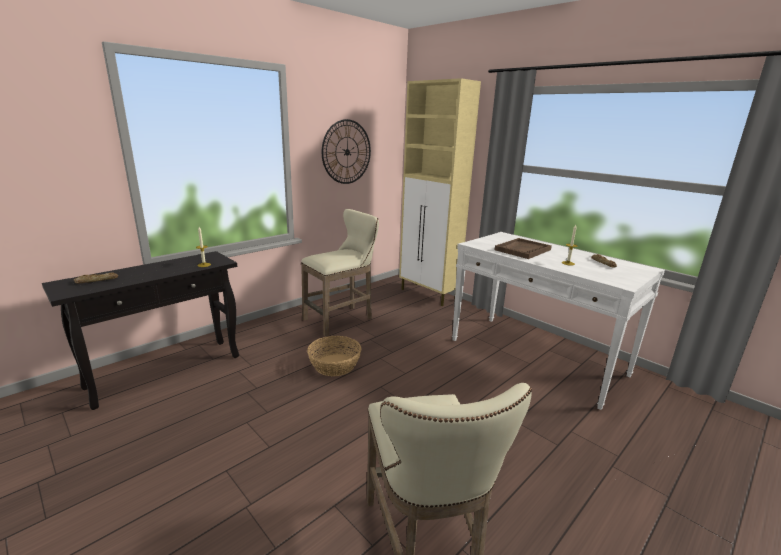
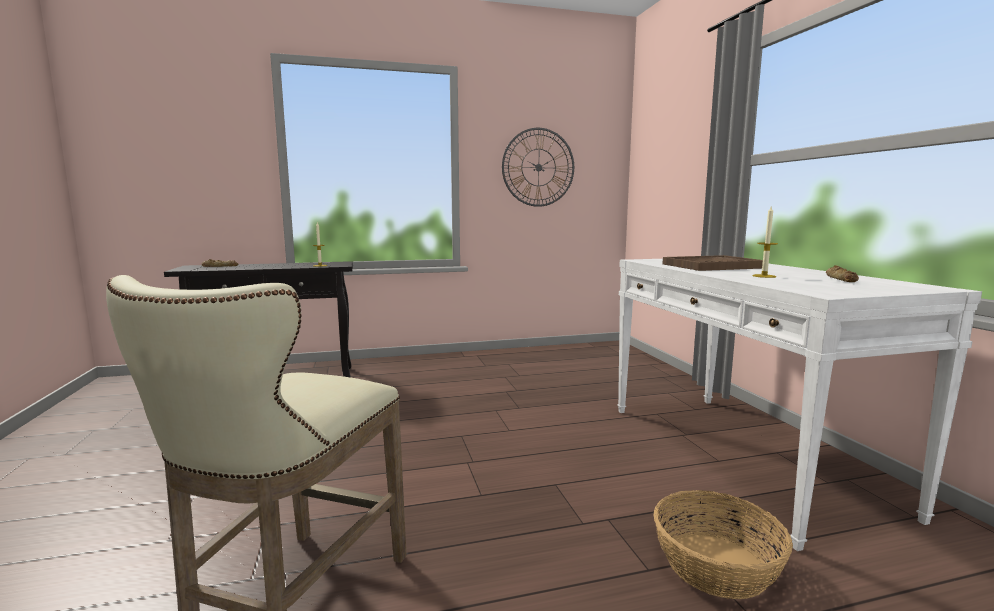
camera: 30 degrees right, 10 degrees down
(334, 365) = (435, 405): basket -> basket (716, 564)
(342, 319) = (496, 369): beige stool -> none
(429, 294) = (640, 363): beige cabinet -> none

